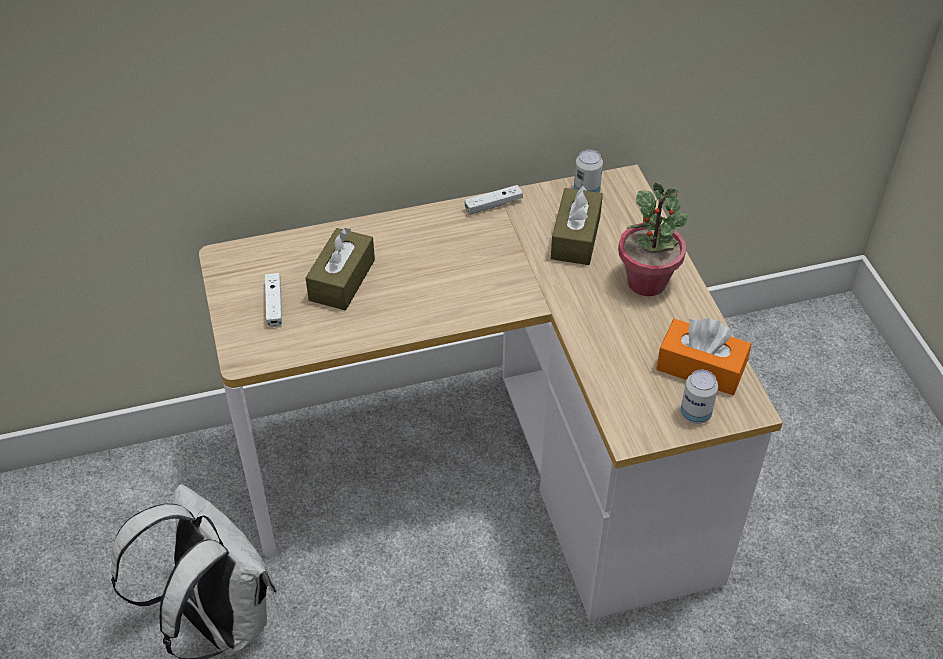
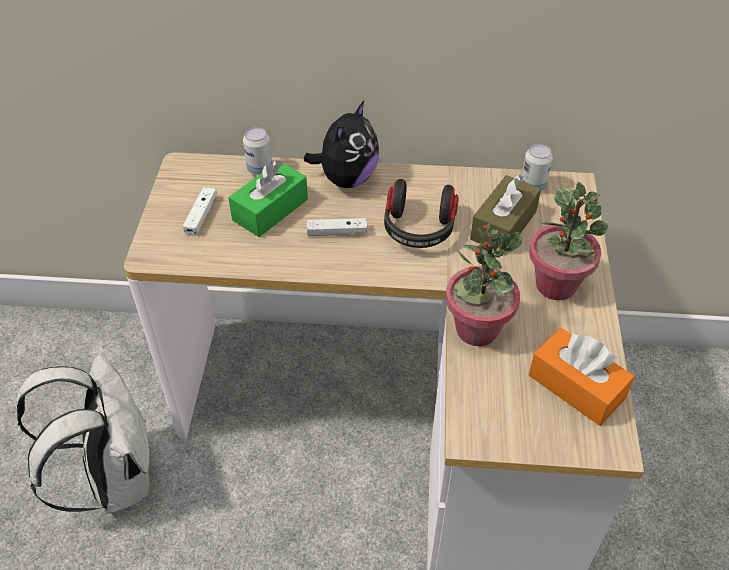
camera: 20 degrees right, 0 degrees up
(342, 280) = (270, 210): brown tissue box -> green tissue box
(403, 229) = (346, 179): none -> plush toy
(493, 205) = (439, 177): white game controller -> white game controller (337, 232)
(498, 262) = (418, 229): none -> headphones
(593, 342) = (476, 329): none -> potted plant
(695, 414) = (550, 433): can -> can (259, 169)

